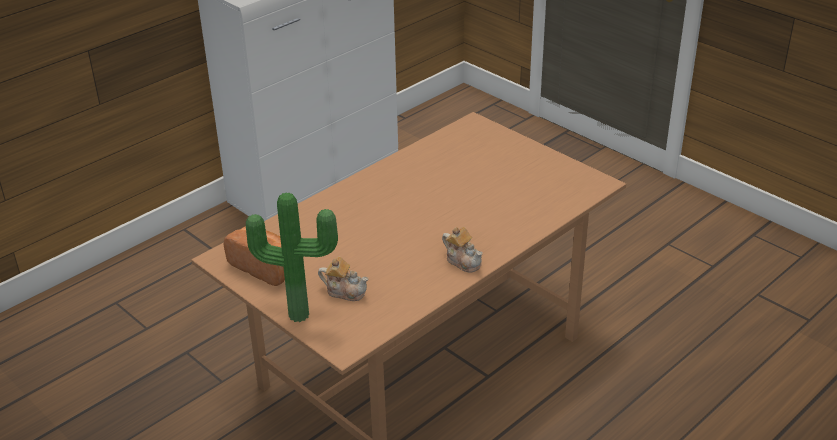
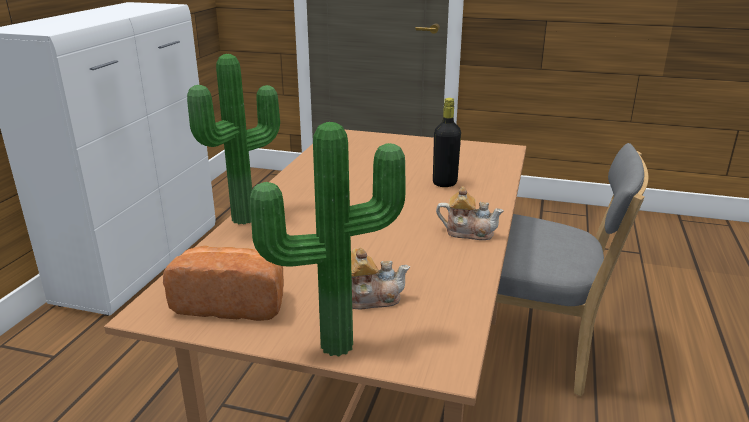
camera: 30 degrees left, 10 degrees down
(323, 202) = (247, 220): none -> potted plant
(500, 208) = (444, 183): none -> black bottle
(583, 376) = (533, 350): none -> grey chair

